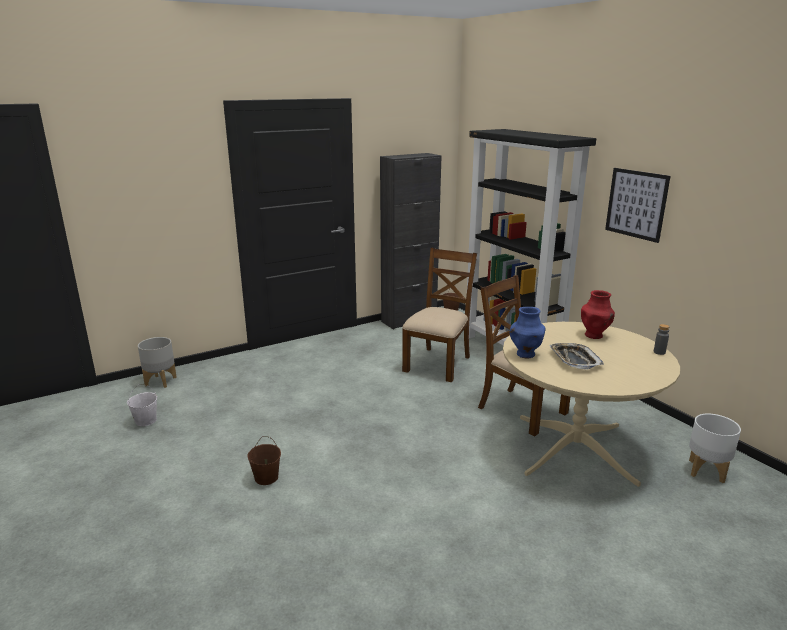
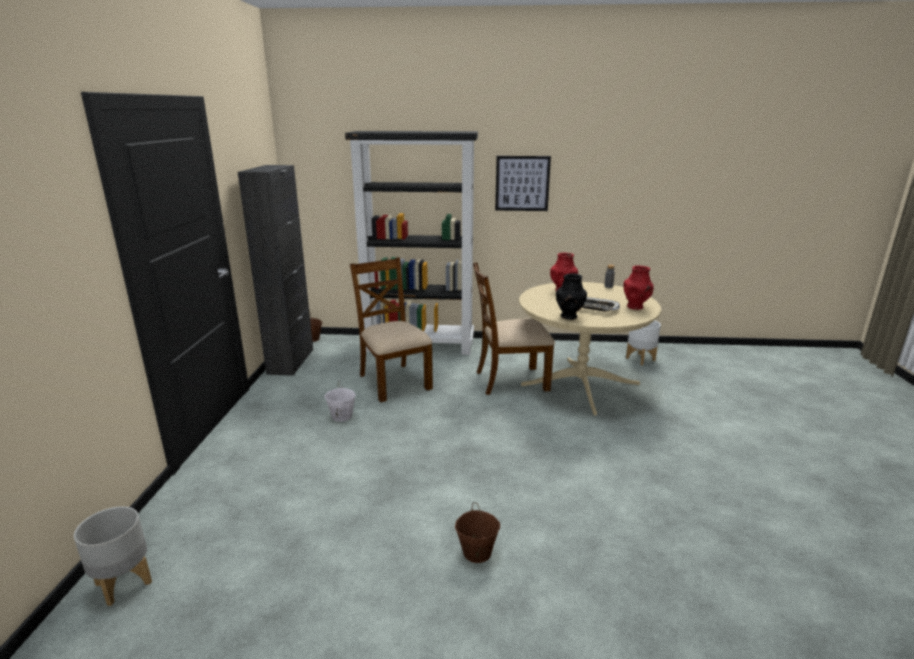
camera: 55 degrees left, 0 degrees up
(146, 421) = (220, 630): white bucket -> white bucket (341, 416)
(525, 354) = (569, 317): blue vase -> black vase
(619, 378) = (635, 307): none -> red vase

